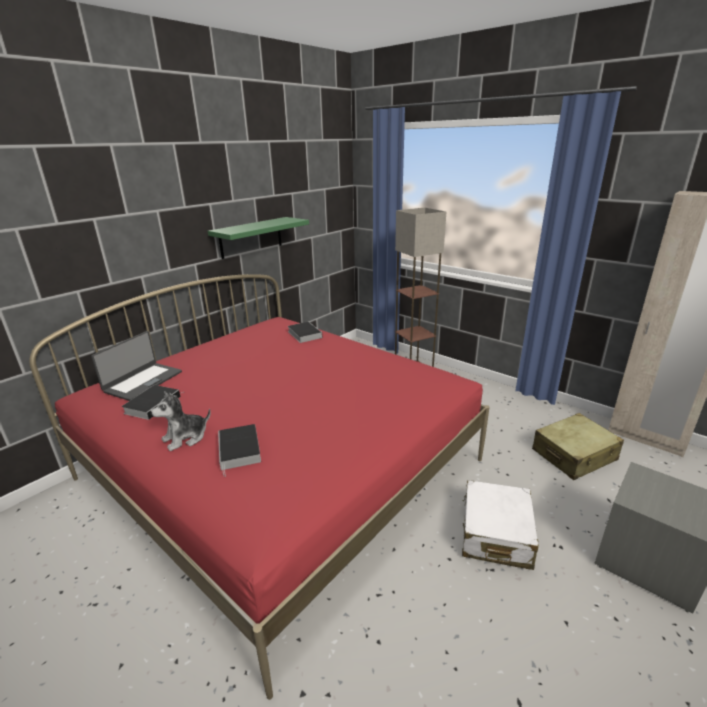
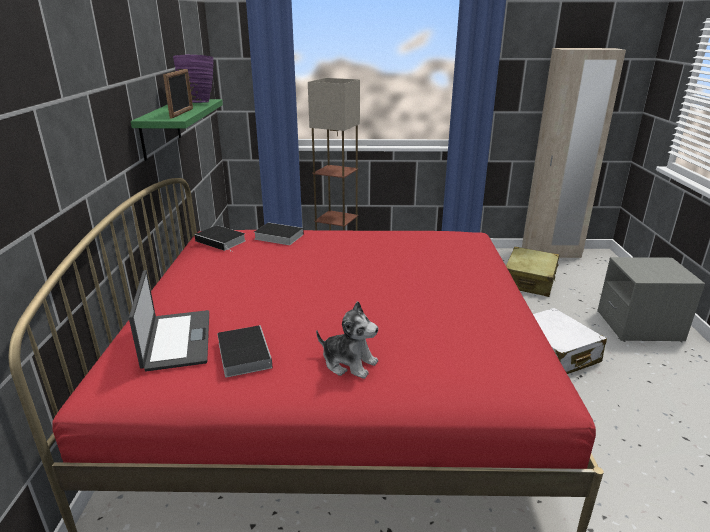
camera: 40 degrees left, 0 degrees up
(185, 438) = (349, 363): plush toy -> plush toy turned 75 degrees counterclockwise
(240, 450) = (423, 347): book -> book (222, 241)
(247, 228) = (182, 113): none -> picture frame
(283, 221) = (198, 103): none -> purple vase

